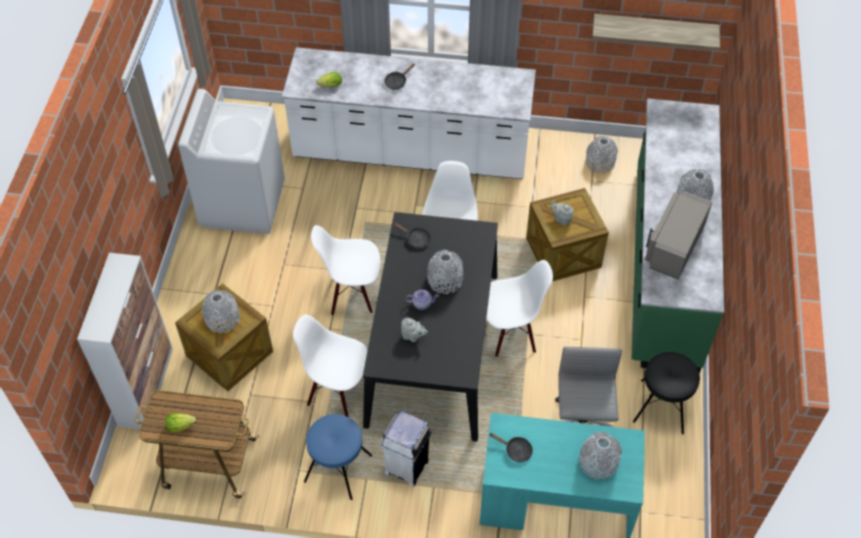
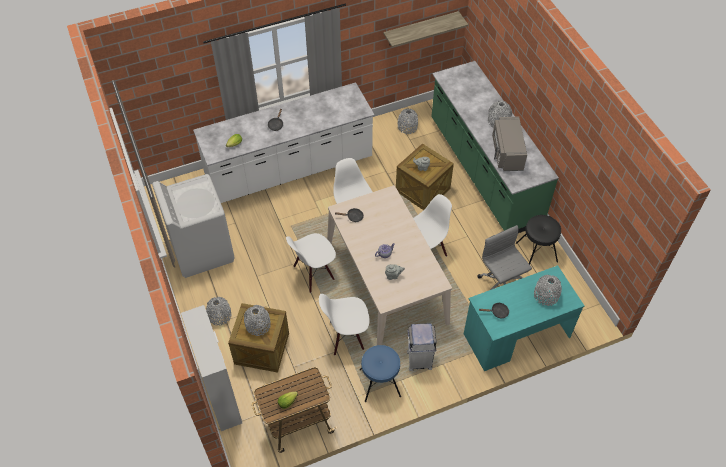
camera: 30 degrees left, 0 degrees up
(433, 348) = (386, 282): black dining table -> beige dining table
(445, 280) = (388, 233): grey vase -> grey vase (219, 315)

